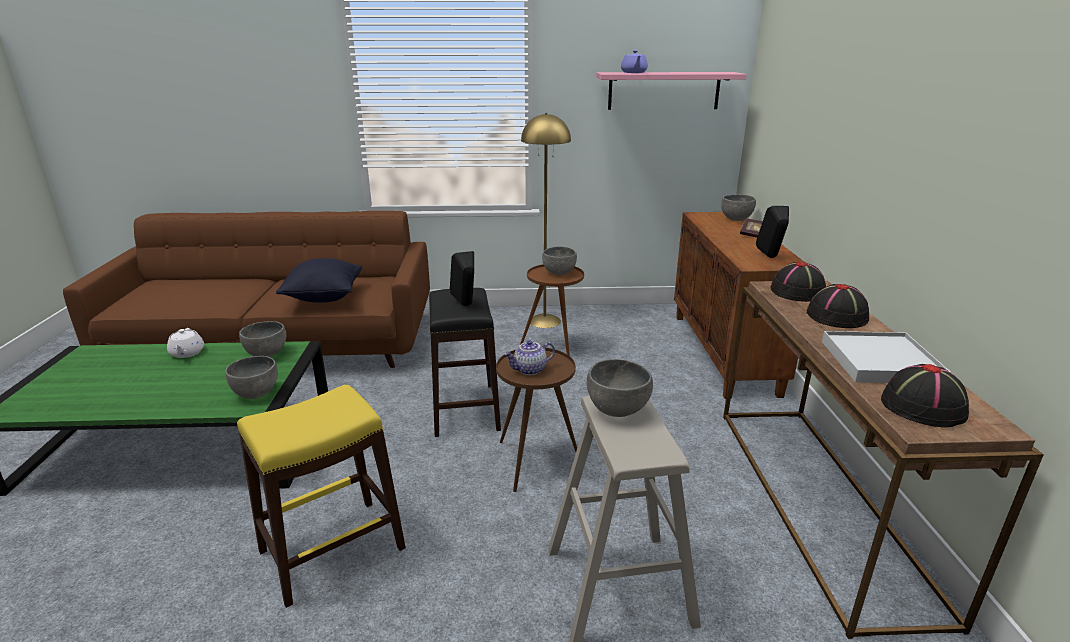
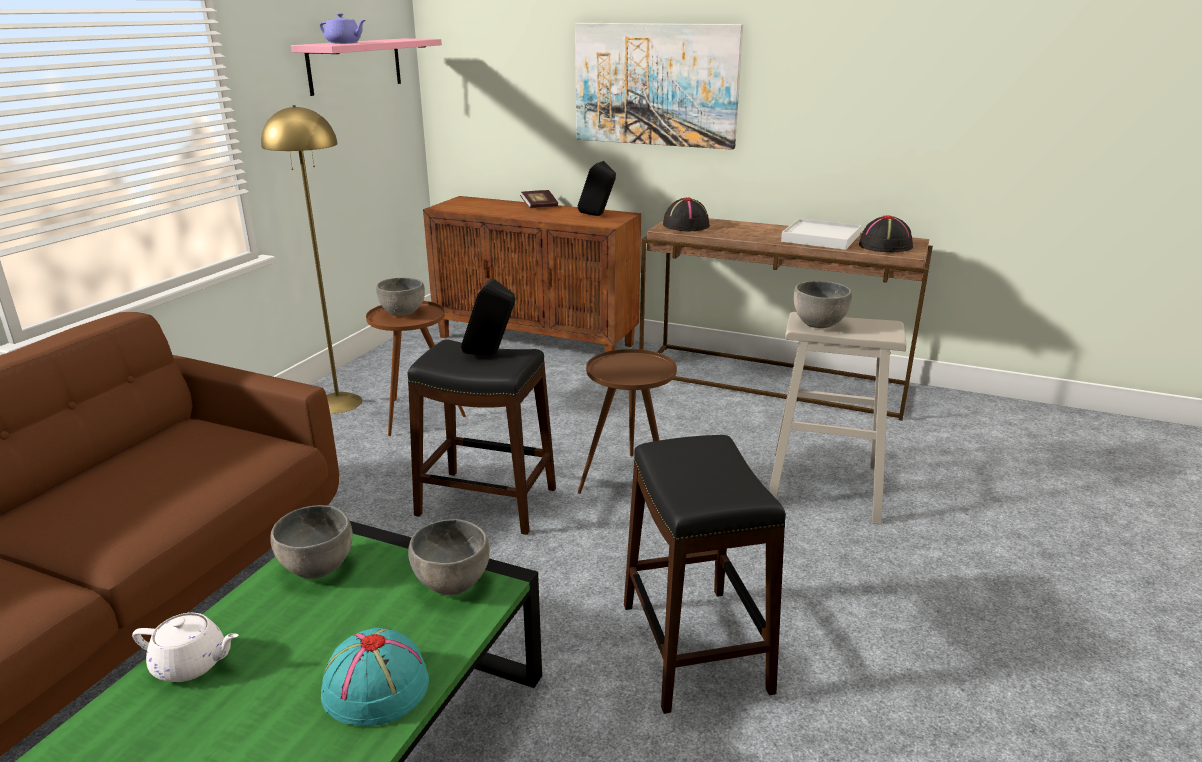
camera: 65 degrees left, 0 degrees up
(165, 399) = (375, 687): none -> turquoise hat
(324, 297) = (183, 483): black pillow -> none
(331, 549) = (693, 647): yellow stool -> black stool
(530, 370) = (633, 373): teapot -> none
(736, 219) = (481, 201): grey bowl -> none
(837, 316) = (741, 228): black hat -> none
(856, 137) = (655, 85): none -> picture

